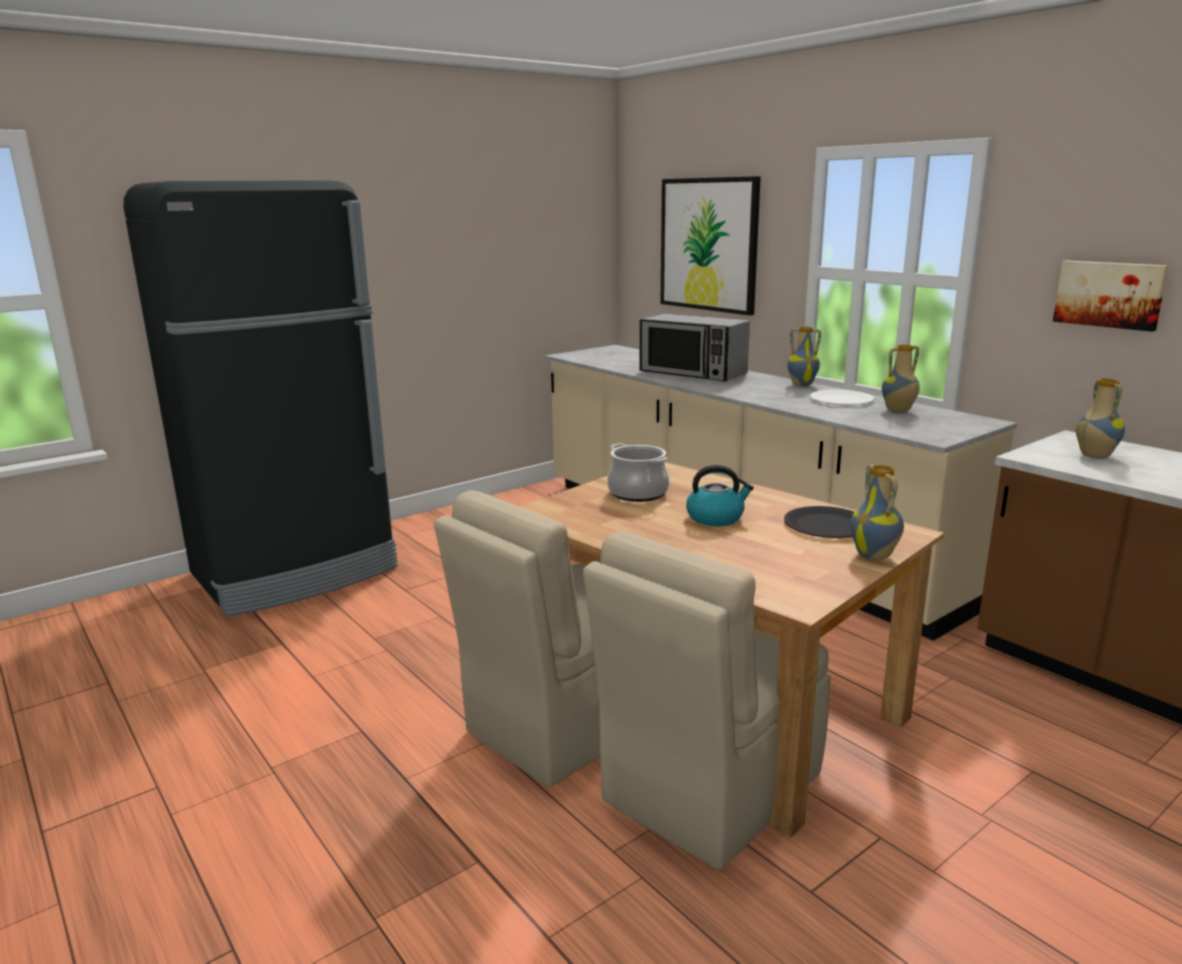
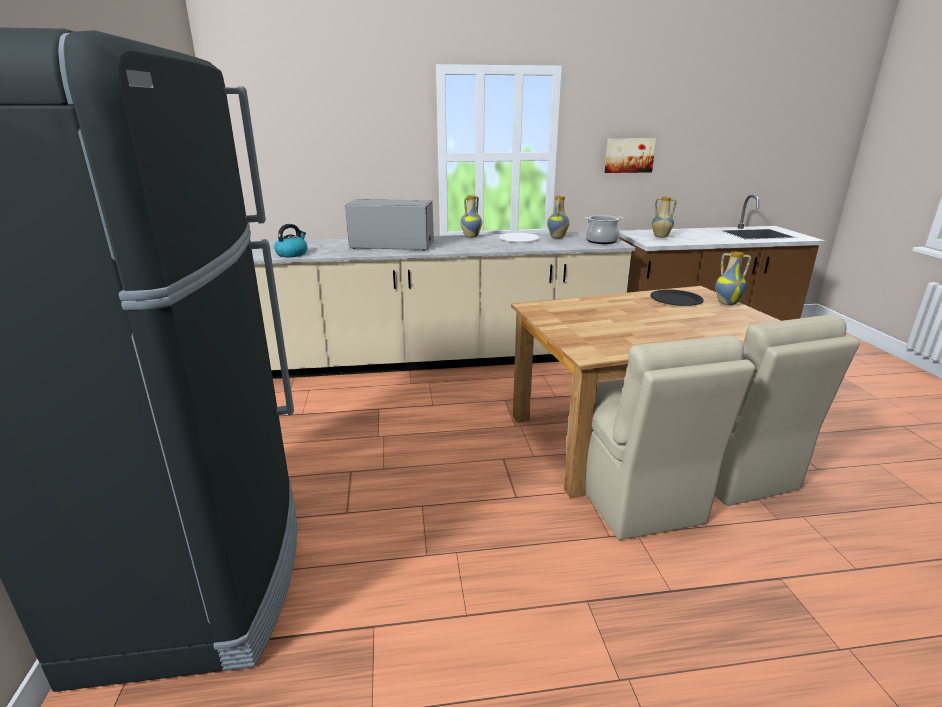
camera: 60 degrees left, 5 degrees up
(637, 493) = (580, 322): cooking pot -> cooking pot (601, 241)
(692, 373) = (392, 245): microwave -> microwave turned 150 degrees counterclockwise
(708, 244) = (334, 142): picture -> none
(716, 517) = (645, 316): kettle -> kettle (292, 254)

